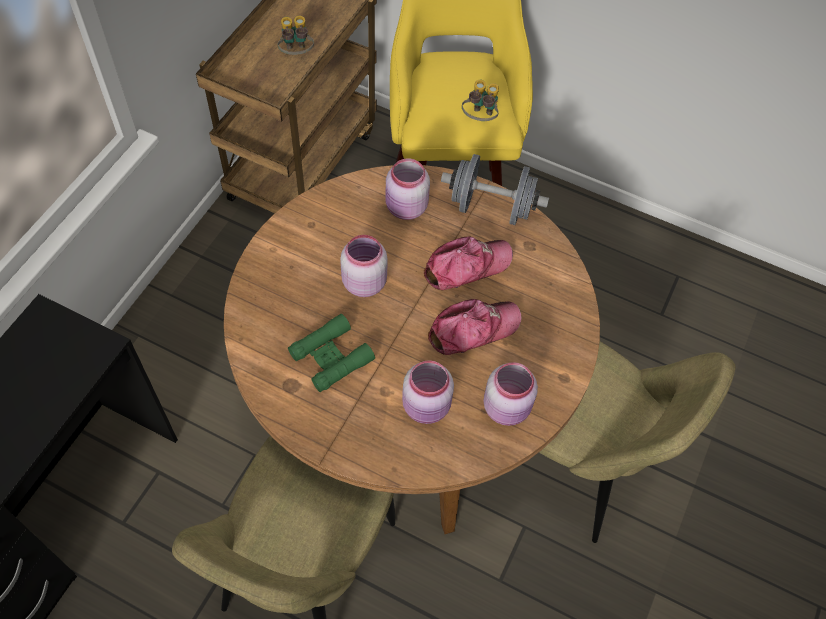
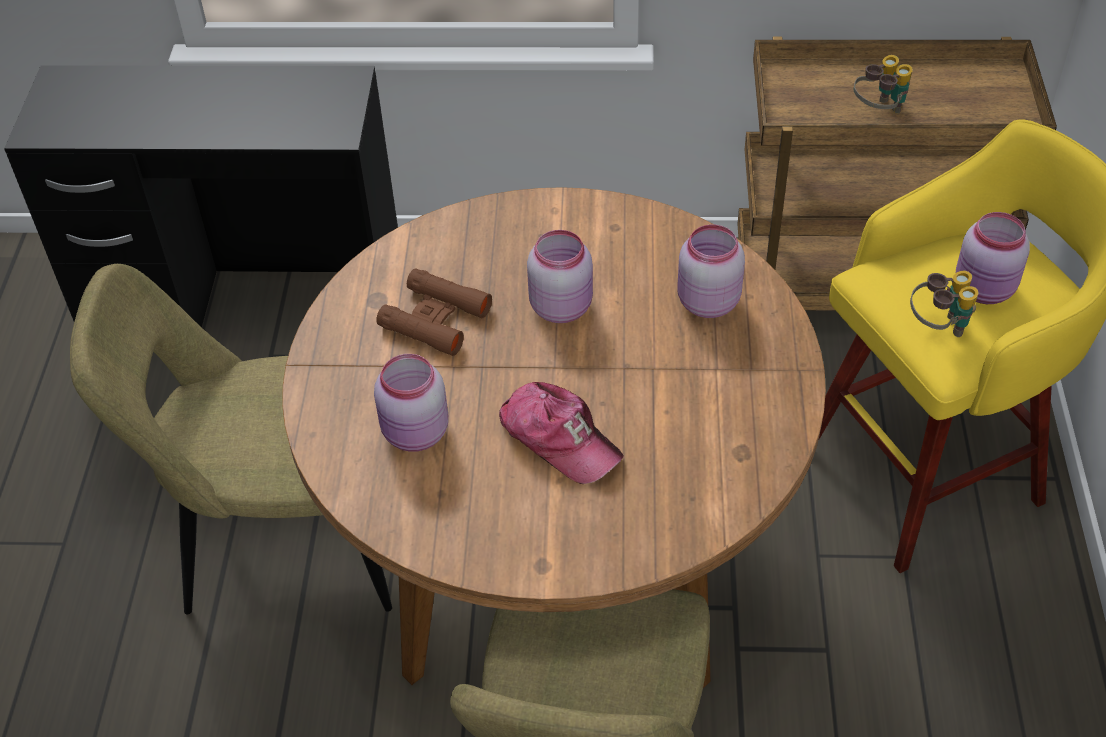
camera: 70 degrees right, 10 degrees down
(331, 357) = (435, 319): green binoculars -> brown binoculars
(466, 266) = (656, 397): cap -> none
(491, 207) = (776, 388): grey dumbbell -> none
(507, 408) = (458, 517): pink jar -> pink jar (985, 290)

